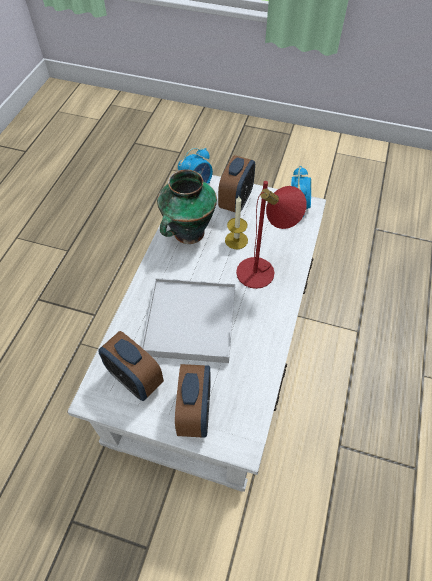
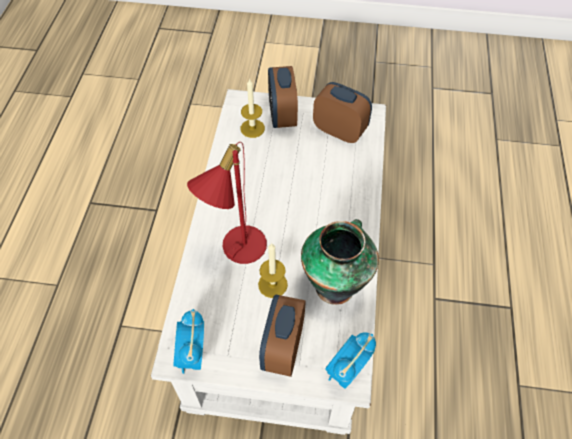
camera: 170 degrees right, 0 degrees up
(190, 322) = (304, 183): white tray -> none
(233, 398) = (252, 128): none -> candle

